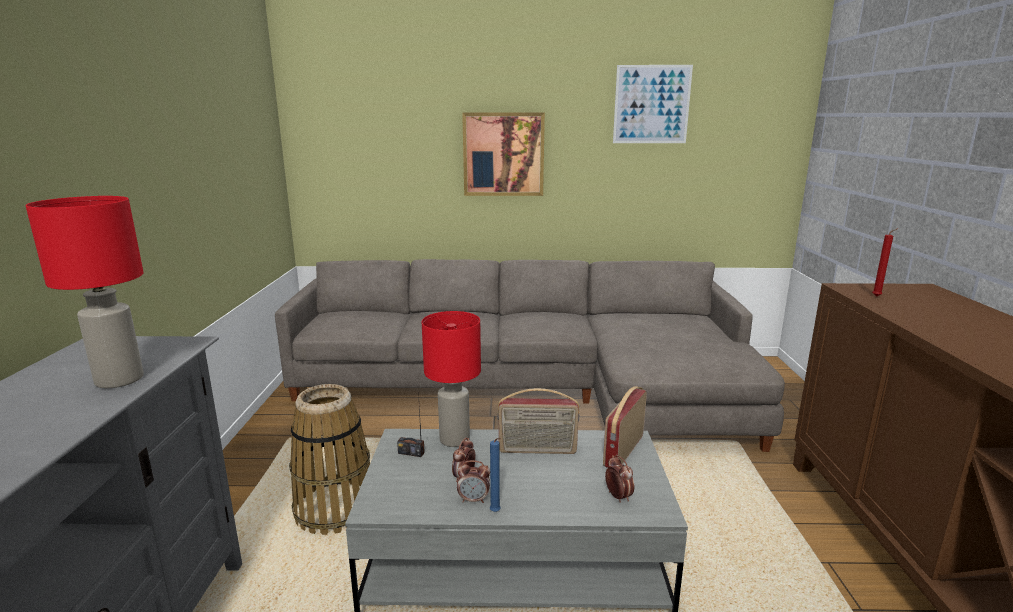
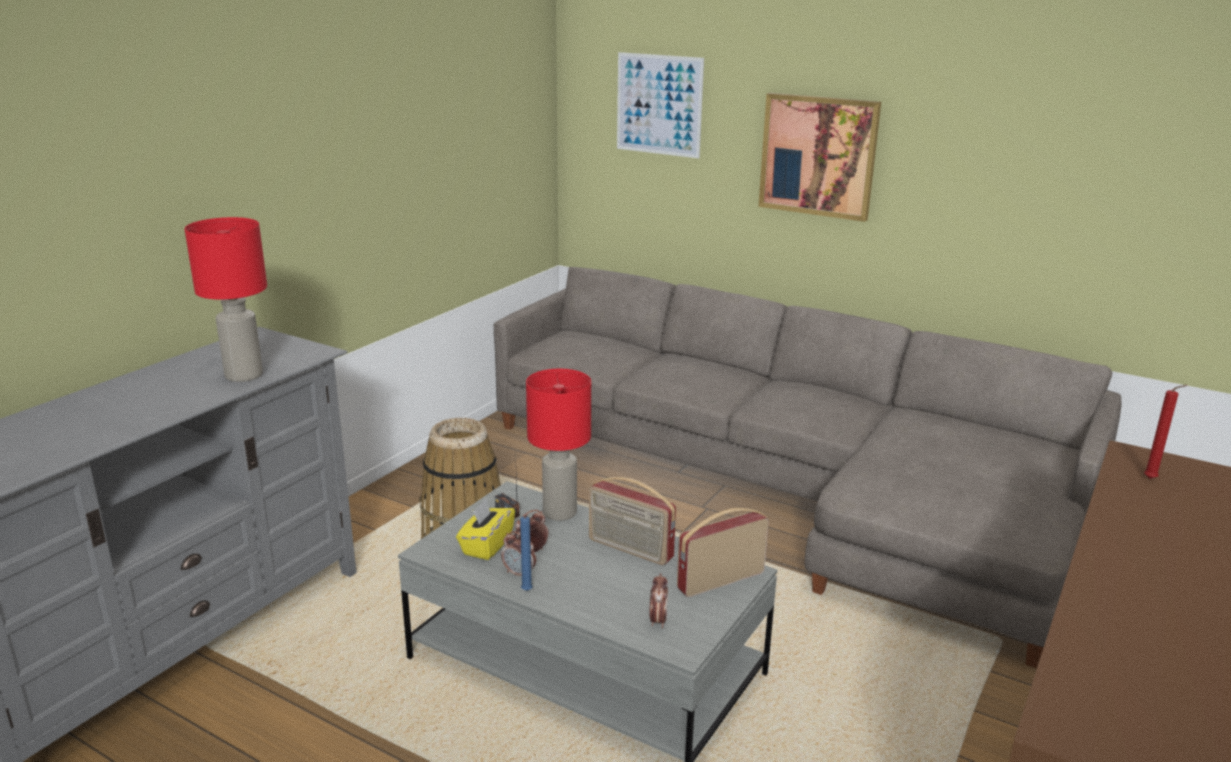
camera: 30 degrees right, 5 degrees up
(421, 486) = (486, 546): none -> yellow tissue box
(651, 104) = (1050, 103): picture -> picture (659, 105)

